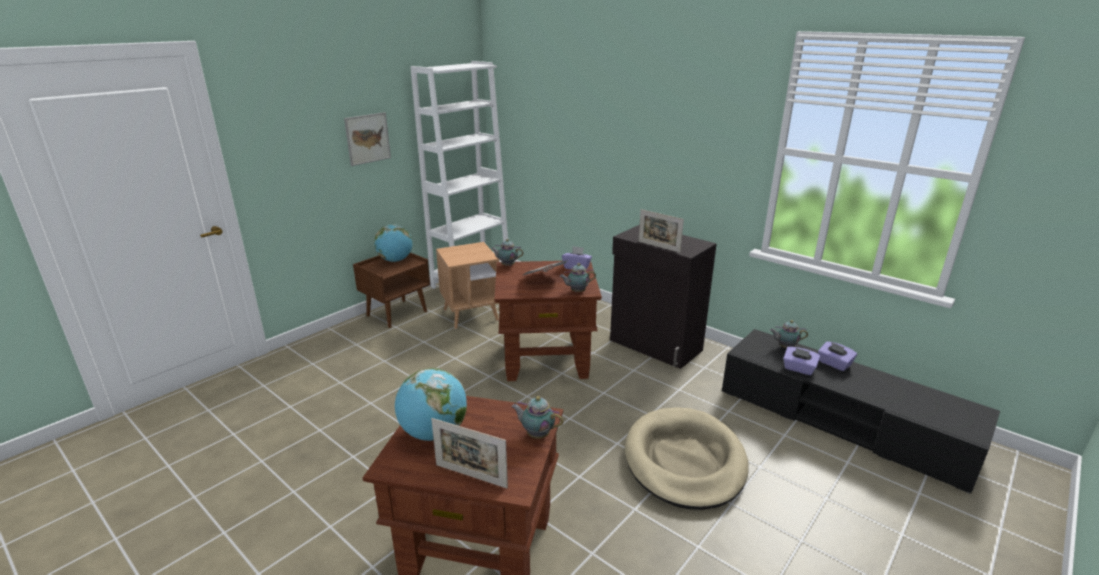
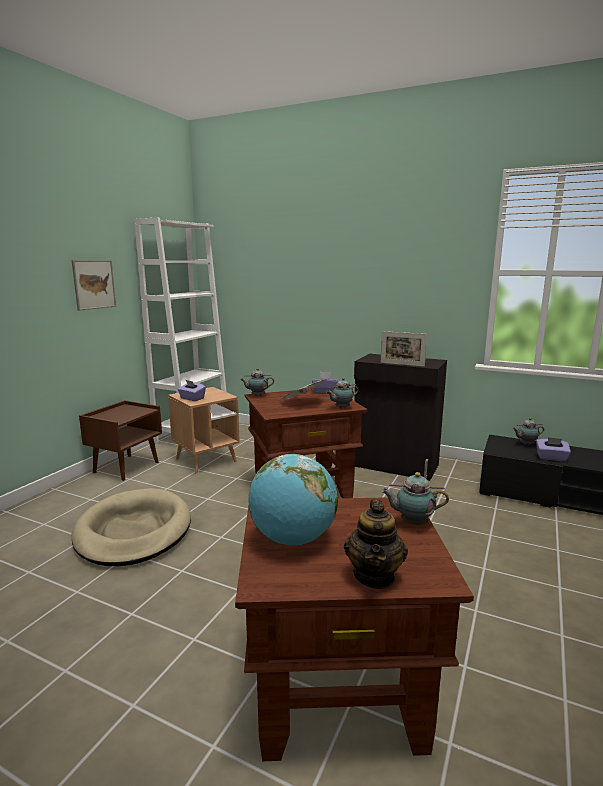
camera: 15 degrees left, 10 degrees down
(395, 260) = (124, 410): globe -> none
(471, 476) = (375, 576): picture frame -> teapot
(684, 461) = (490, 556): beige dog bed -> beige dog bed (134, 531)
(834, 364) = (574, 451): purple tissue box -> purple tissue box (192, 398)

